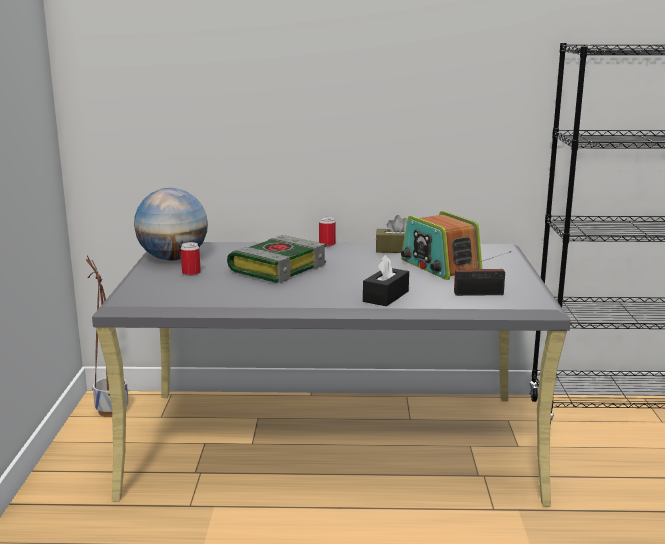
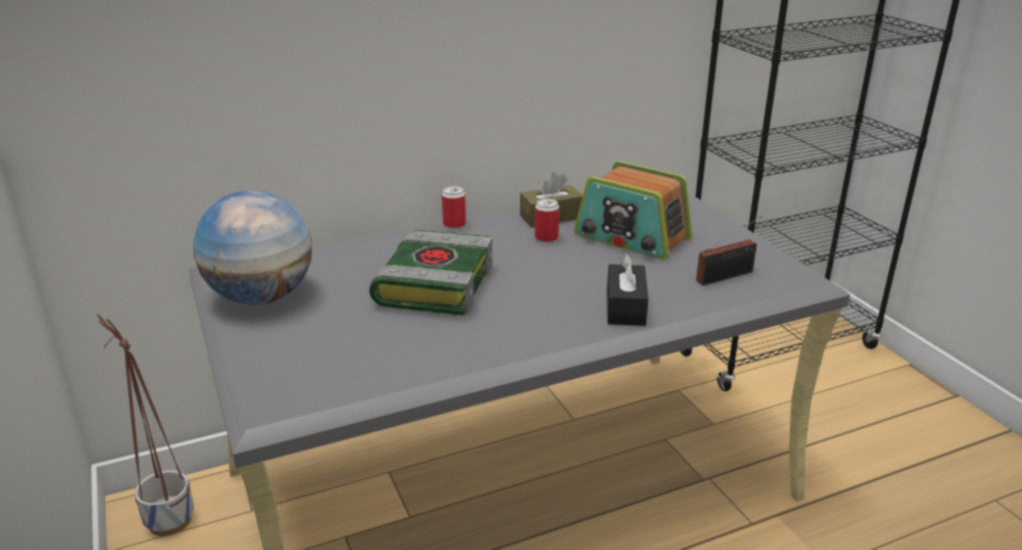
camera: 25 degrees left, 10 degrees up
(191, 273) = (318, 322): can -> can (546, 238)

